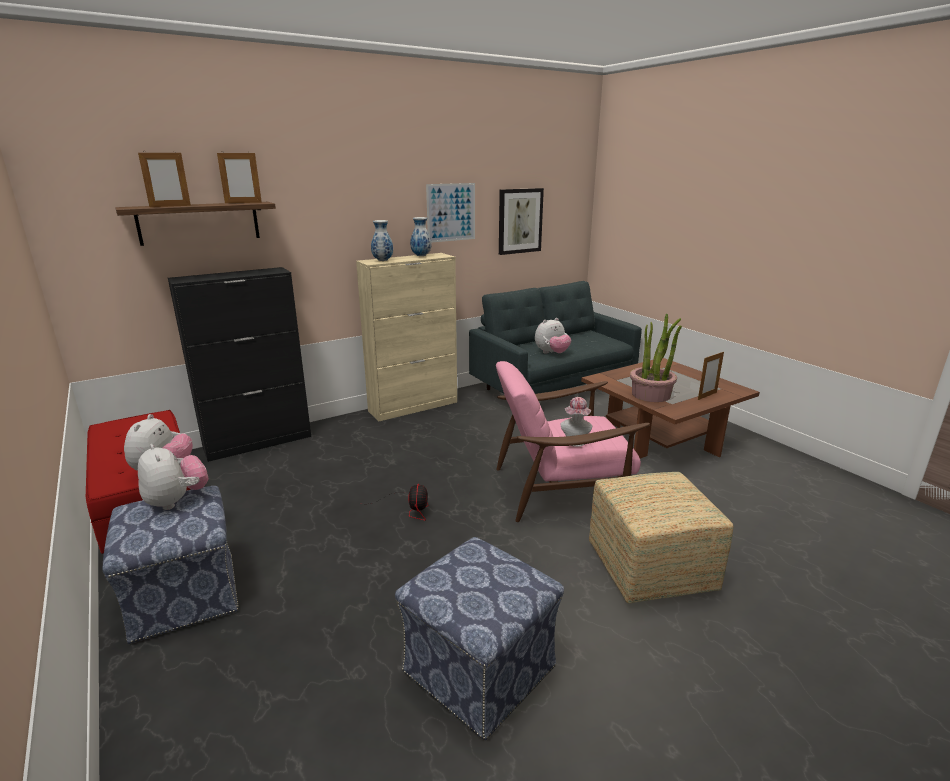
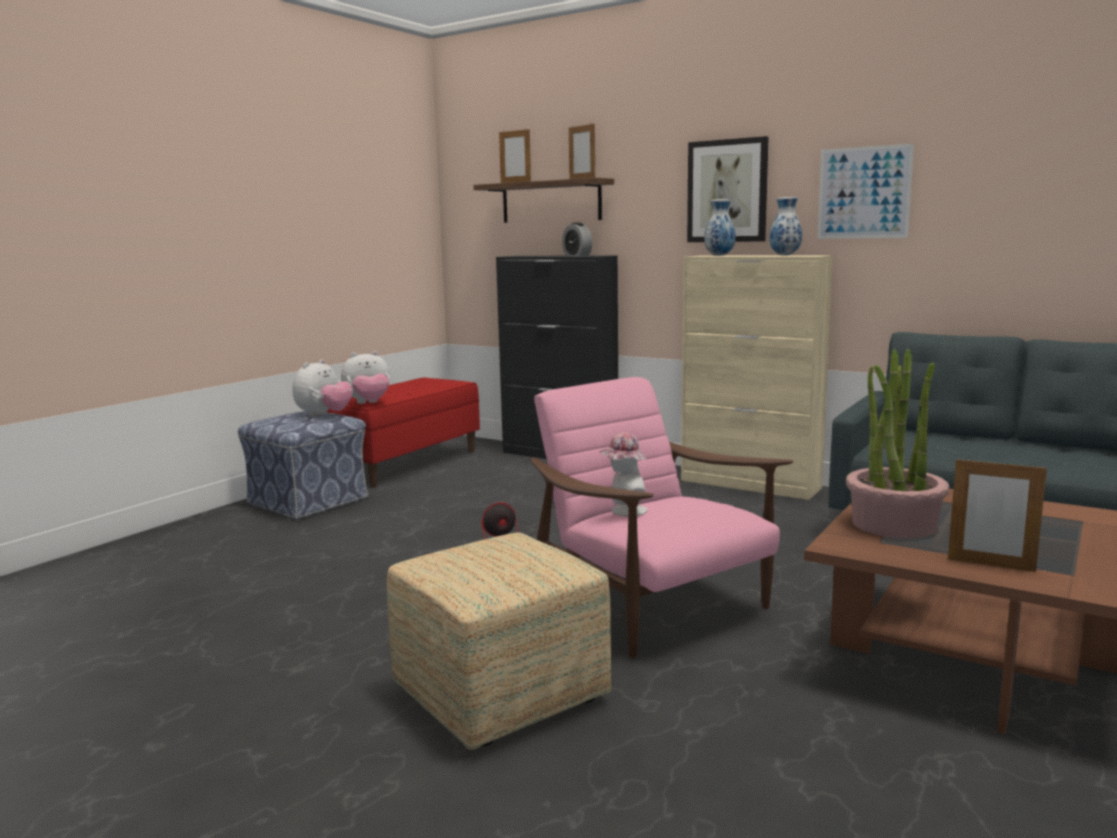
camera: 65 degrees right, 10 degrees down
(256, 272) = (577, 255): none -> alarm clock
(480, 670) = (255, 624): ottoman -> none
(520, 221) = (1017, 210): picture -> picture (727, 191)
(552, 353) = (947, 452): plush toy -> none

